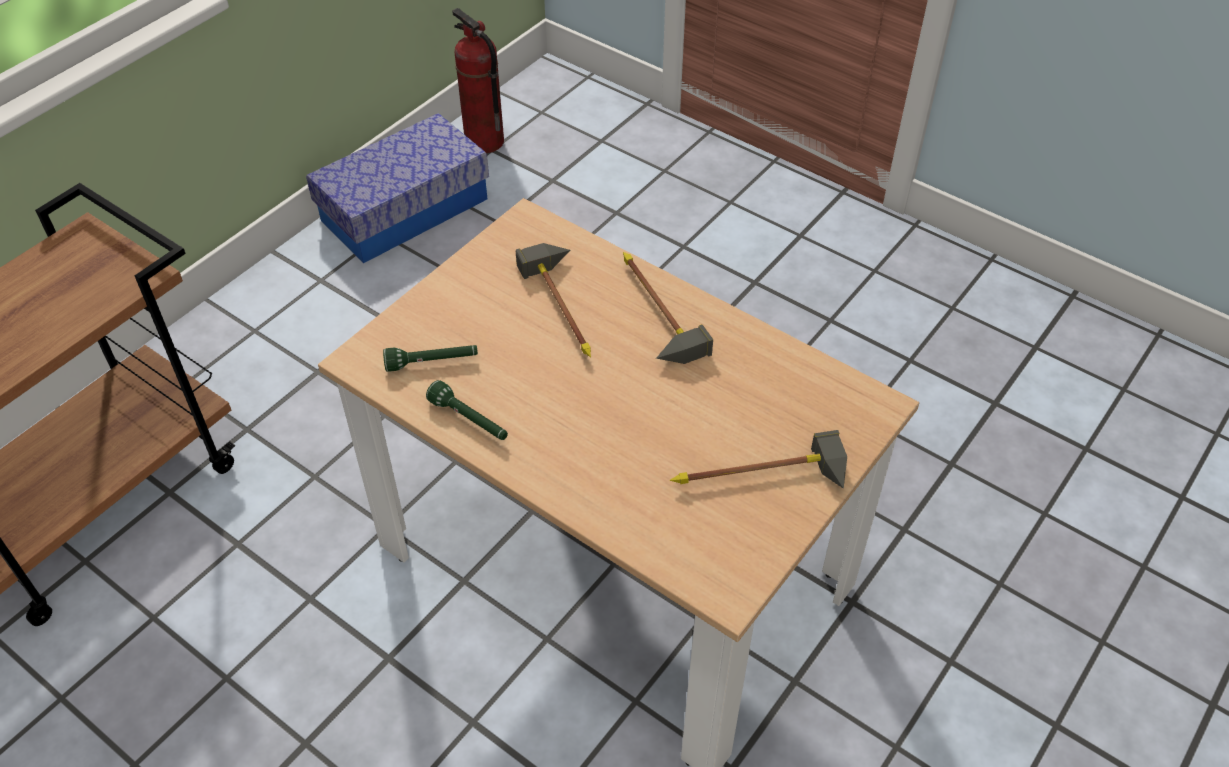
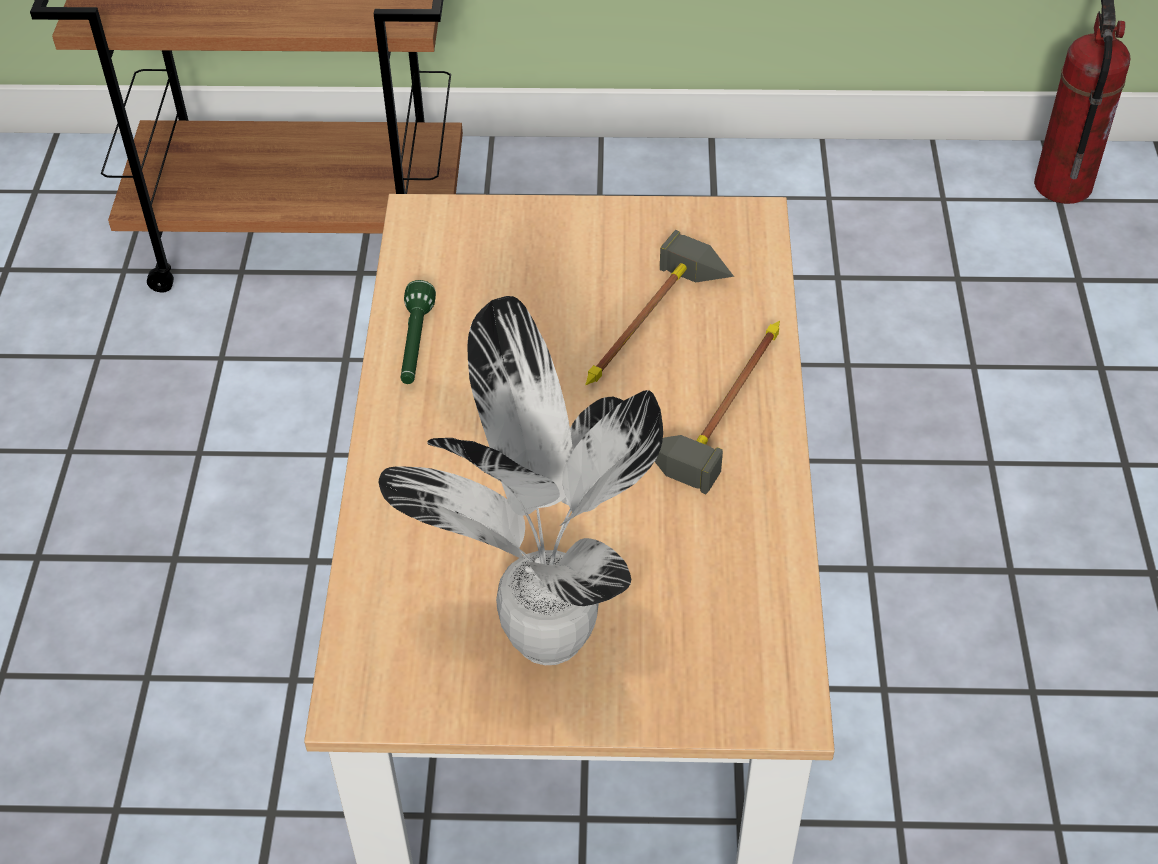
camera: 55 degrees right, 0 degrees up
(405, 209) = (882, 192): storage box -> none
(432, 362) = (467, 271): green flashlight -> none
(758, 482) = (544, 643): hammer -> potted plant

